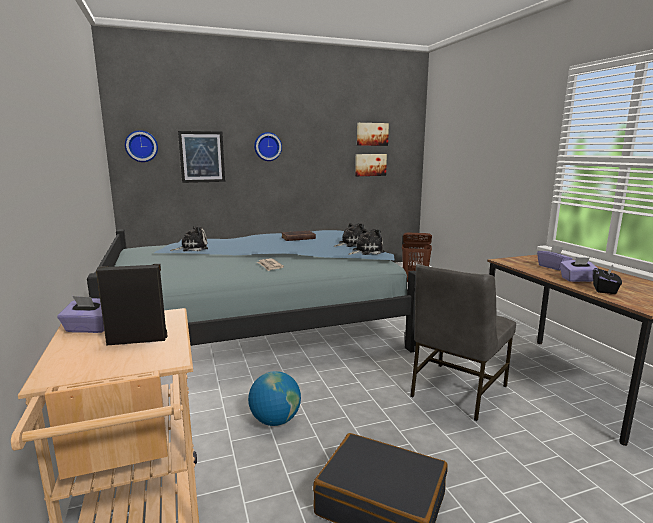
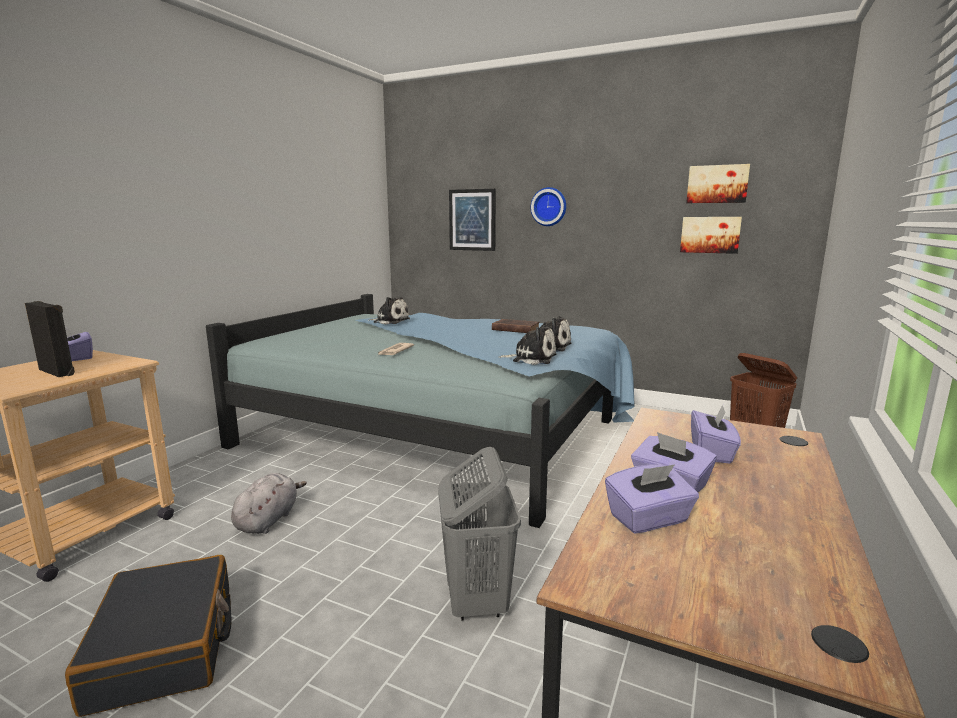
camera: 45 degrees right, 0 degrees up
(141, 146) = (416, 208): wall clock -> none
(275, 420) = (268, 520): globe -> grey plush toy
(456, 391) = (476, 601): grey chair -> grey laundry basket
(605, 290) = (649, 519): black tissue box -> purple tissue box

